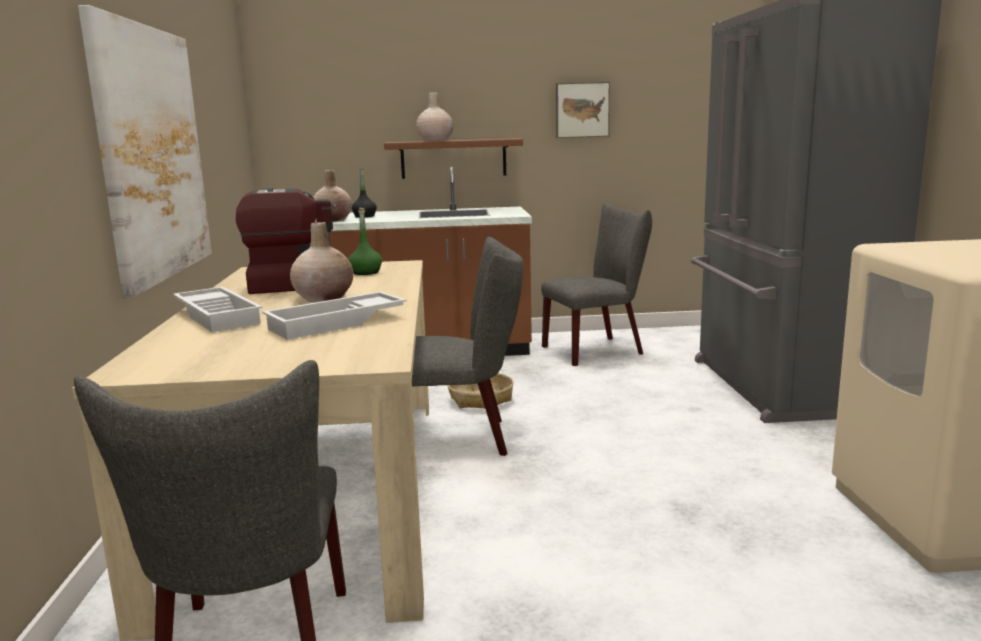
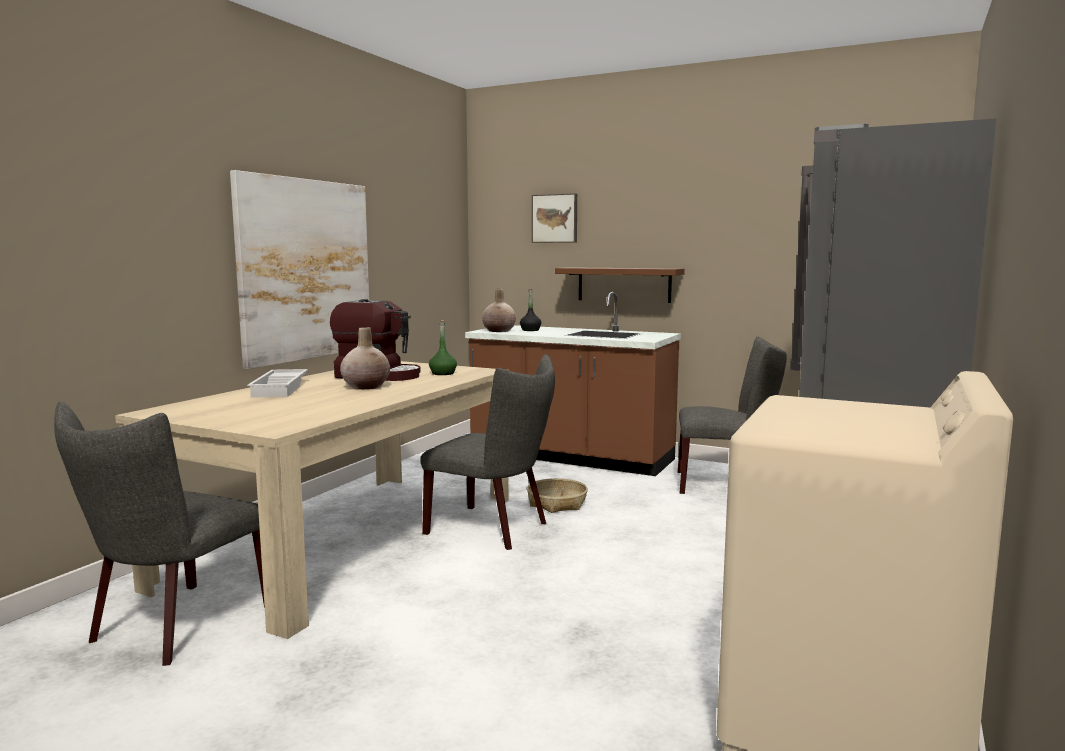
camera: 30 degrees right, 5 degrees down
(337, 323) = (324, 403): white tray -> none
(435, 140) = (603, 267): beige vase -> none
(582, 110) = (749, 243): picture -> picture (555, 218)

